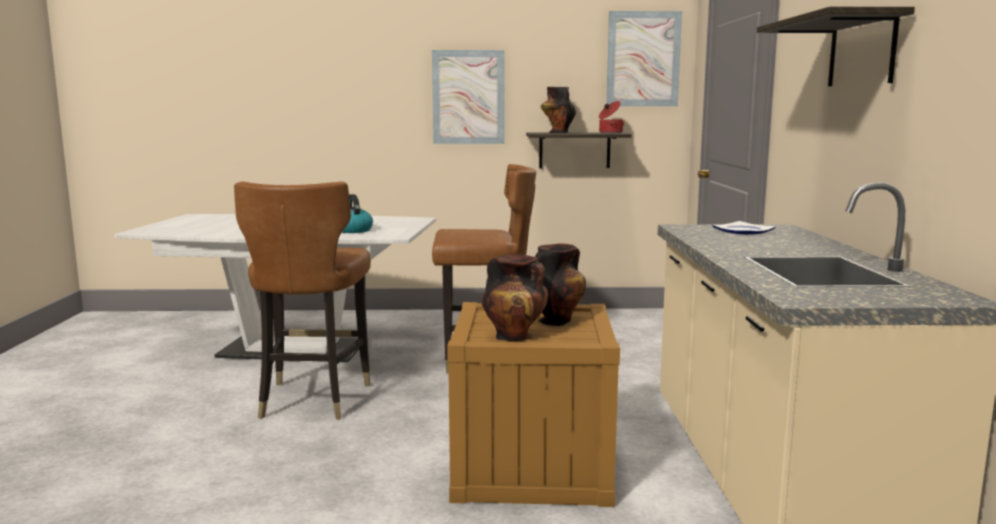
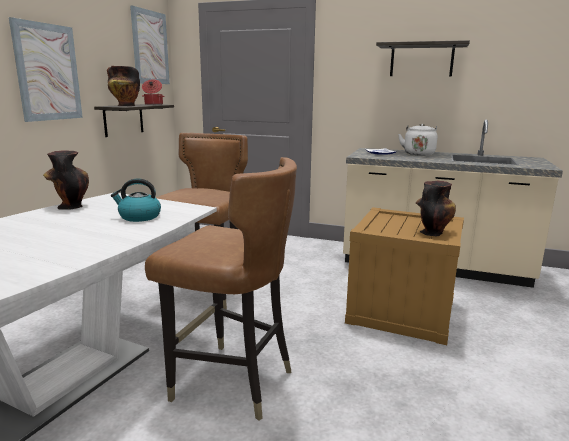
camera: 70 degrees left, 5 degrees up
(556, 320) = (398, 221): vase -> vase (70, 206)
(792, 244) = (418, 154): none -> white kettle

